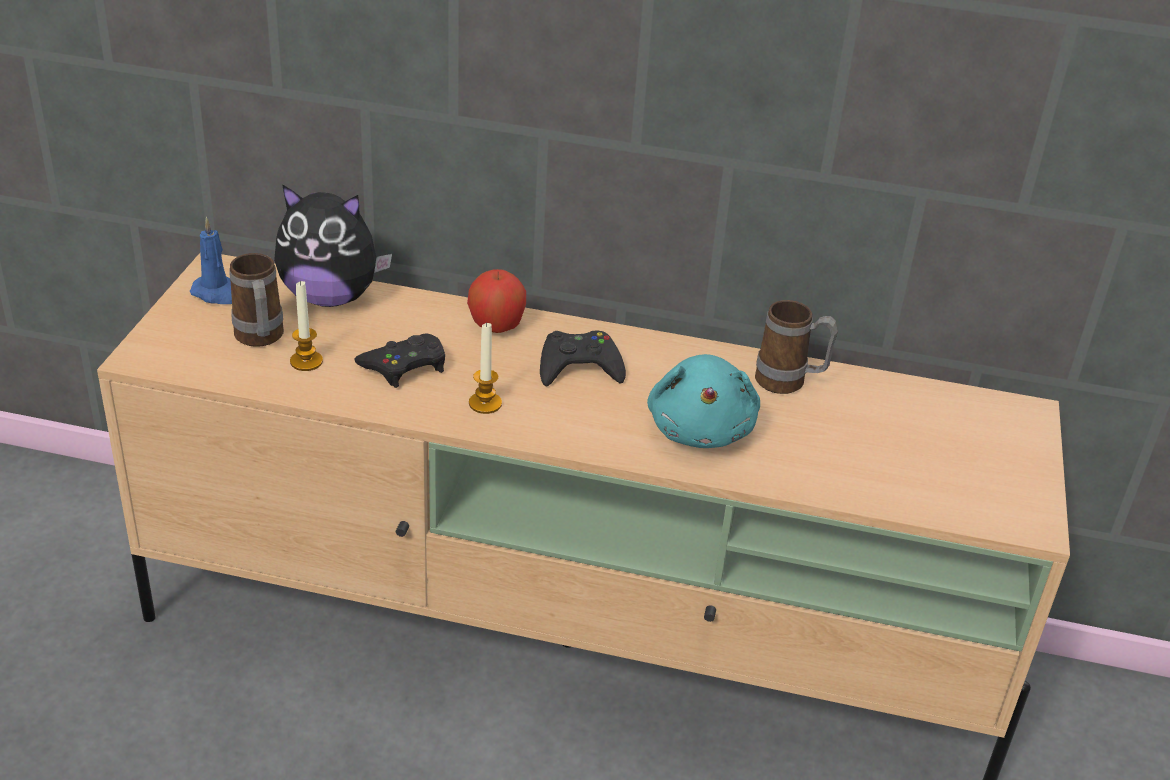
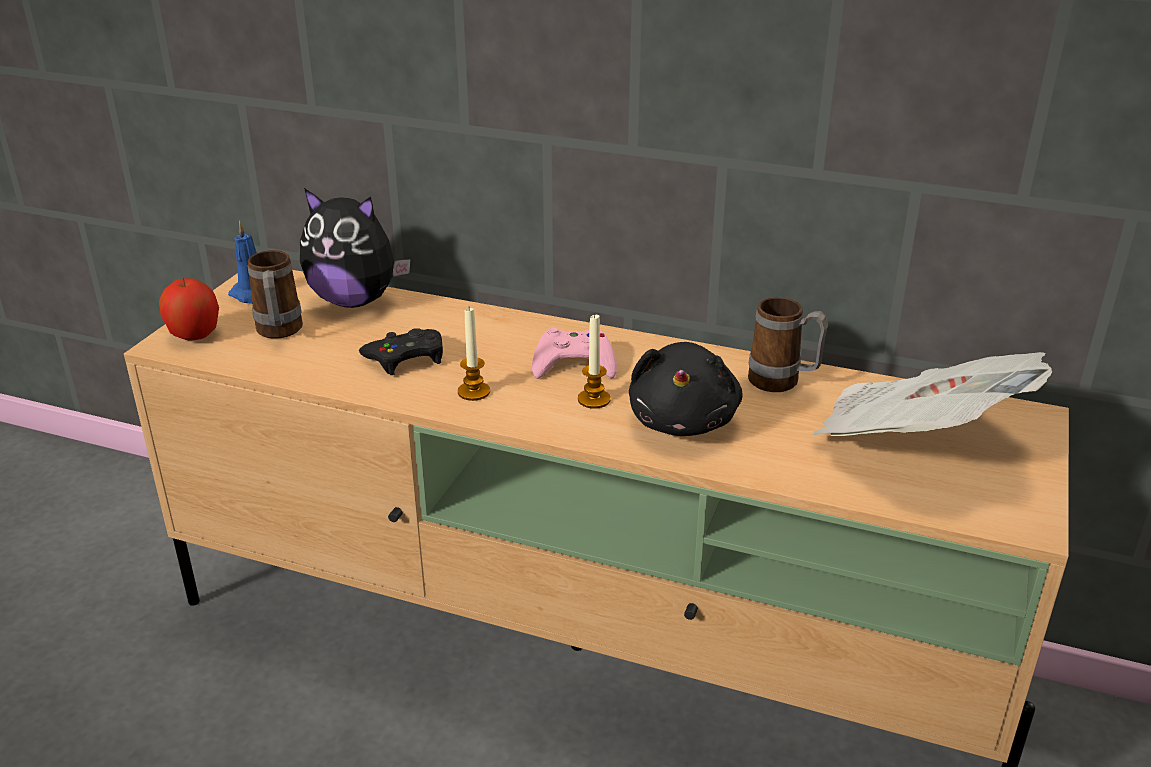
camera: 10 degrees right, 5 degrees down
(306, 361) = (315, 352): candle -> candle (594, 399)
(496, 326) = (503, 327): apple -> apple (194, 335)
(579, 367) = (574, 363): black game controller -> pink game controller
(701, 429) = (683, 421): turquoise plush toy -> black plush toy
(922, 443) = (915, 442): none -> newspaper

